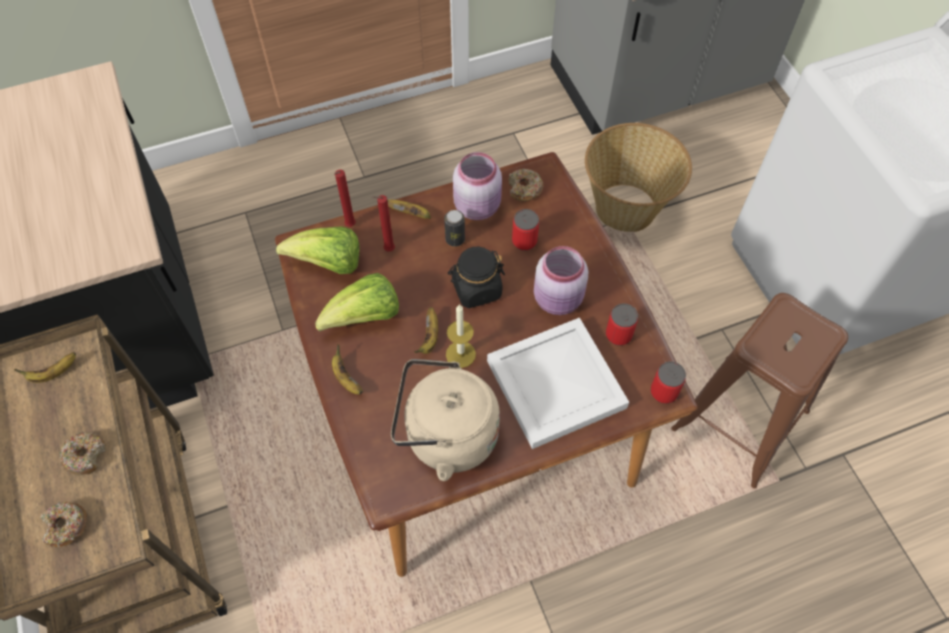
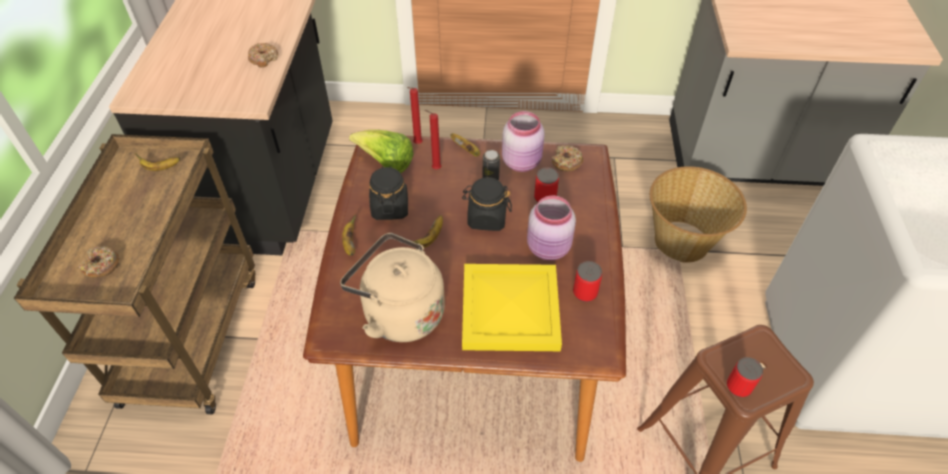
camera: 25 degrees right, 10 degrees down
(85, 455) = (144, 226): donut -> donut (264, 59)
(365, 317) = (390, 207): lettuce -> black jar
(460, 354) = (446, 259): candle -> none
(555, 386) = (508, 311): white tray -> yellow tray
(663, 392) = (600, 351): can -> can (738, 387)

